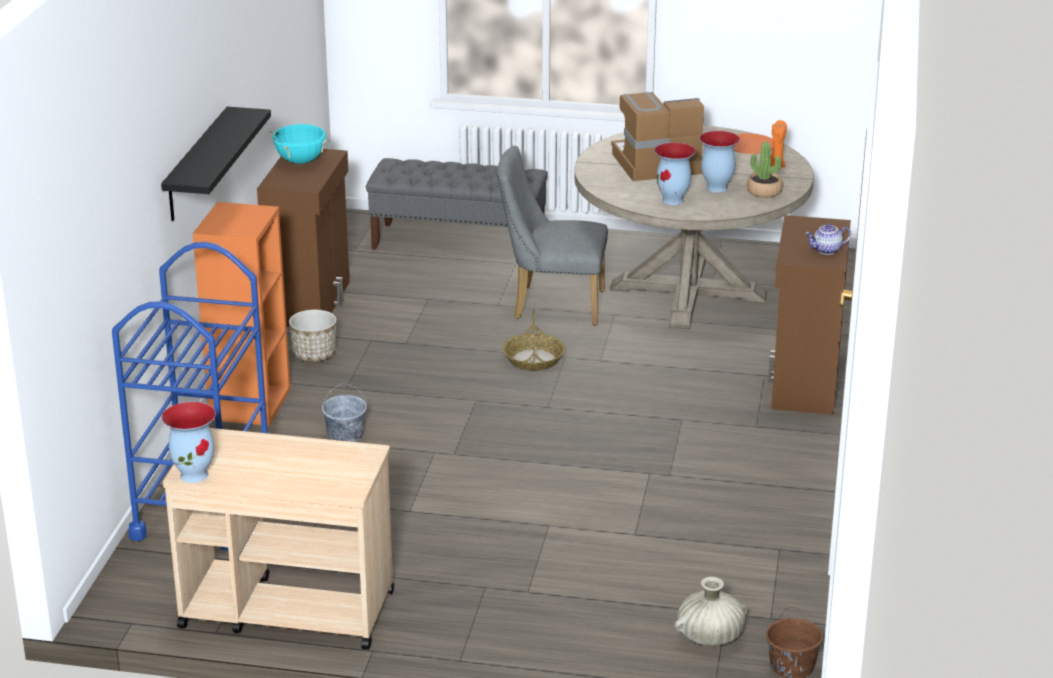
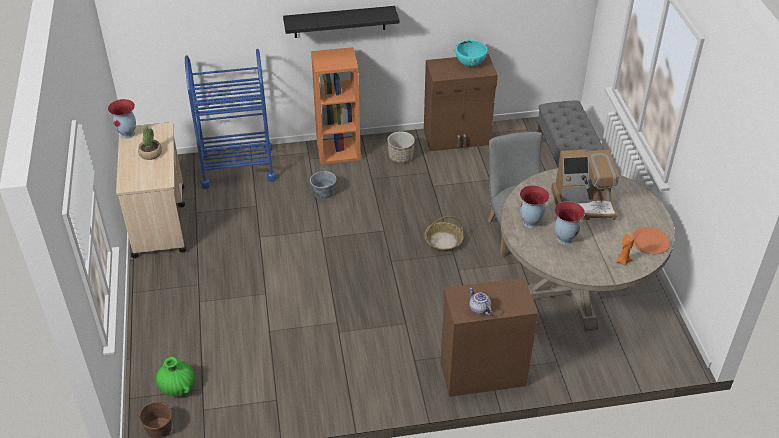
camera: 70 degrees right, 15 degrees up
(657, 164) = (583, 203): coffee machine -> coffee machine turned 120 degrees clockwise
(710, 637) = (177, 386): beige vase -> green vase
(764, 192) = (574, 263): potted plant -> potted plant (150, 153)

